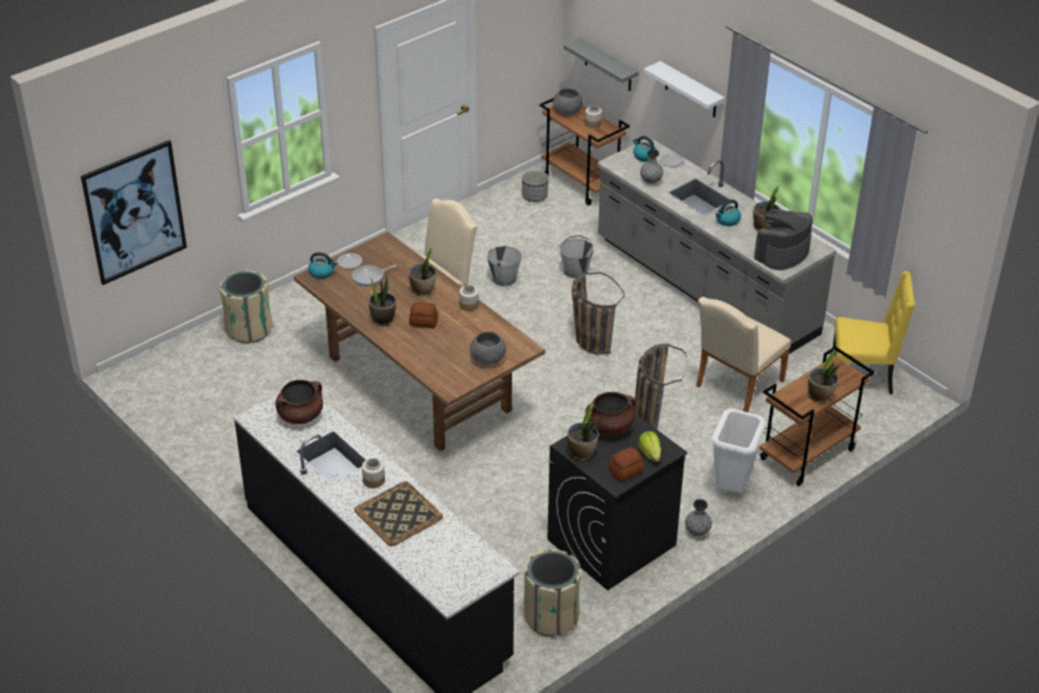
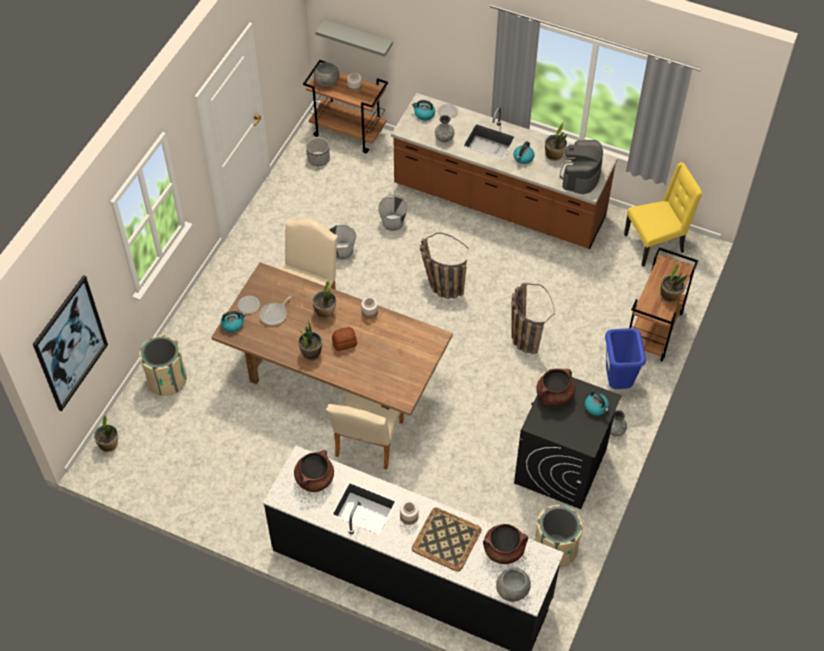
camera: 25 degrees left, 15 degrees up
(453, 545) = (504, 550): none -> brown cooking pot
(487, 359) = (415, 360): grey bowl -> grey bowl (512, 590)
(582, 452) = (548, 427): potted plant -> potted plant (109, 444)
(626, 471) = (589, 431): bread -> none
(650, 453) = (596, 407): lettuce -> kettle
(691, 90) = (451, 51): white shelf -> none
(704, 288) = (499, 203): grey counter -> brown counter
(731, 488) = (617, 382): white trash can -> blue trash can
(736, 386) = (571, 287): beige chair -> beige chair (367, 443)

